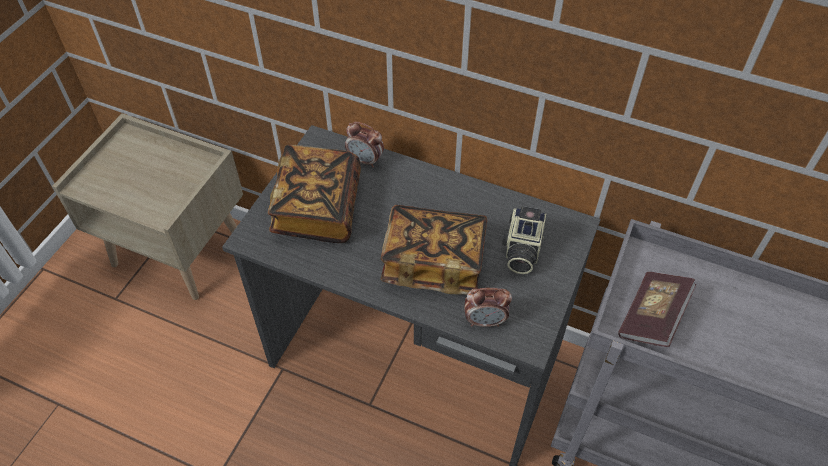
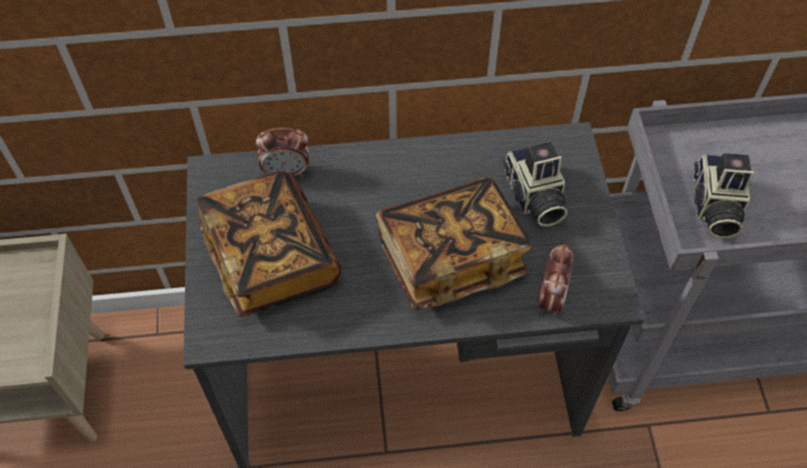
camera: 30 degrees left, 5 degrees up
(485, 321) = (550, 297): alarm clock -> alarm clock turned 45 degrees counterclockwise
(652, 317) = (713, 207): book -> camera

